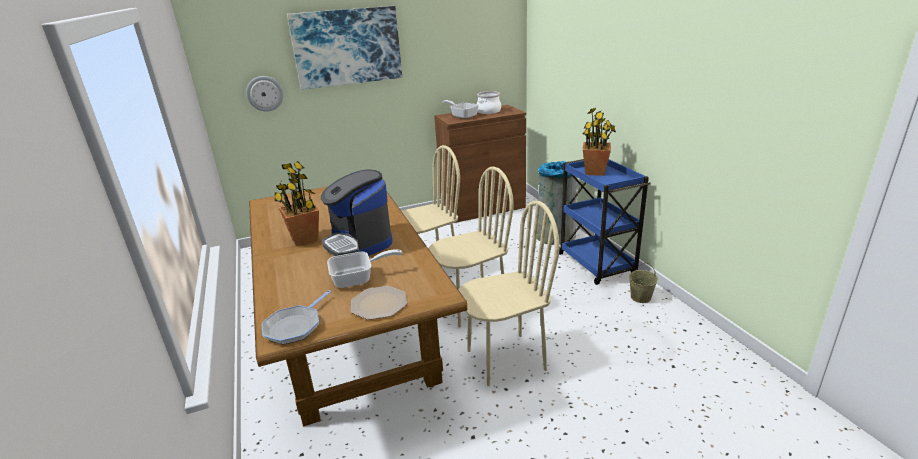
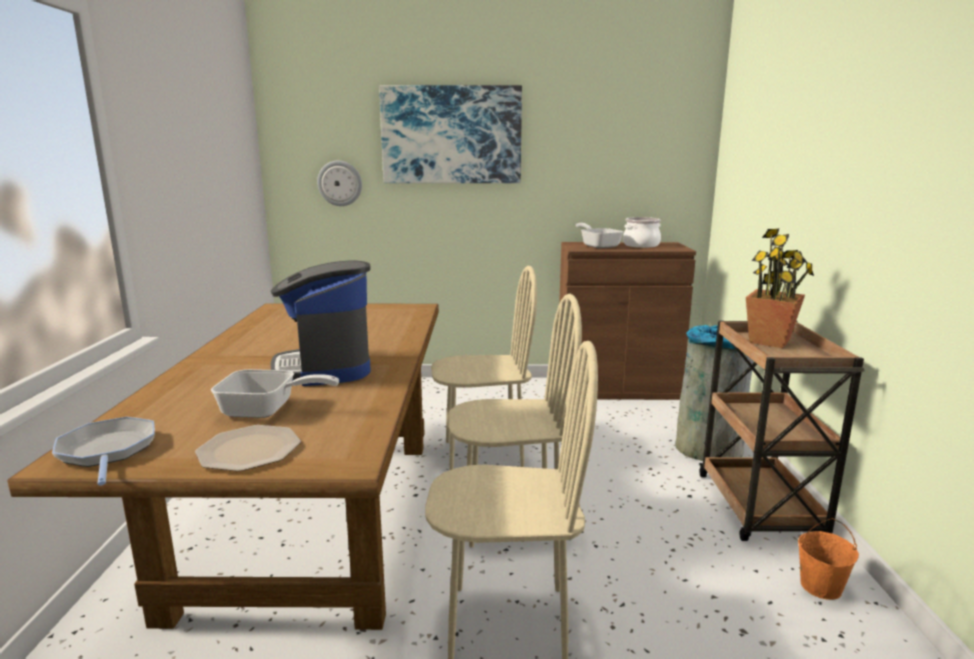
camera: 20 degrees right, 10 degrees down
(295, 326) = (107, 451): frying pan -> frying pan turned 105 degrees clockwise
(304, 238) = (268, 351): potted plant -> none
(597, 264) = (760, 508): blue cart -> brown cart
(640, 297) = (820, 586): beige bucket -> orange bucket

